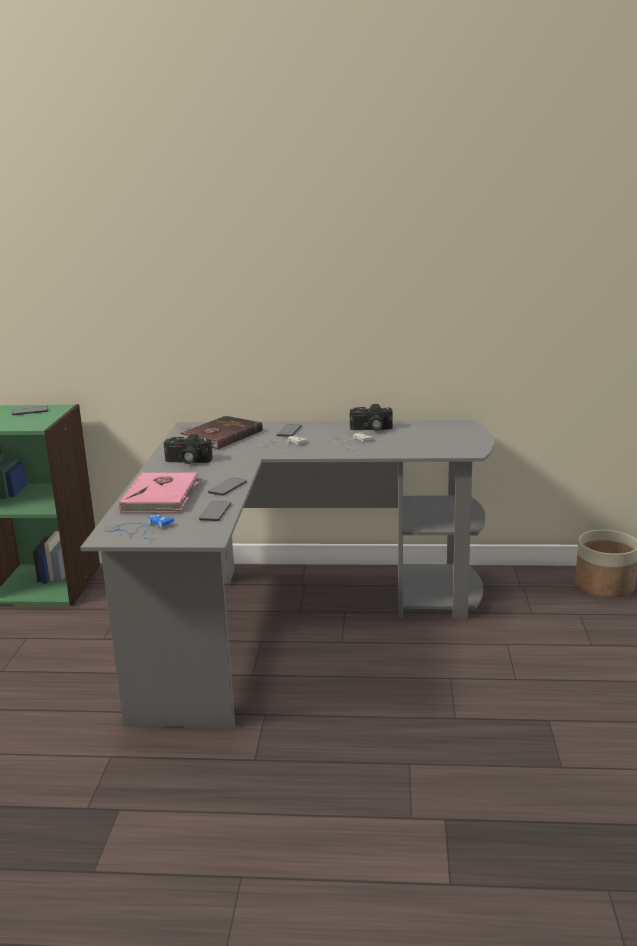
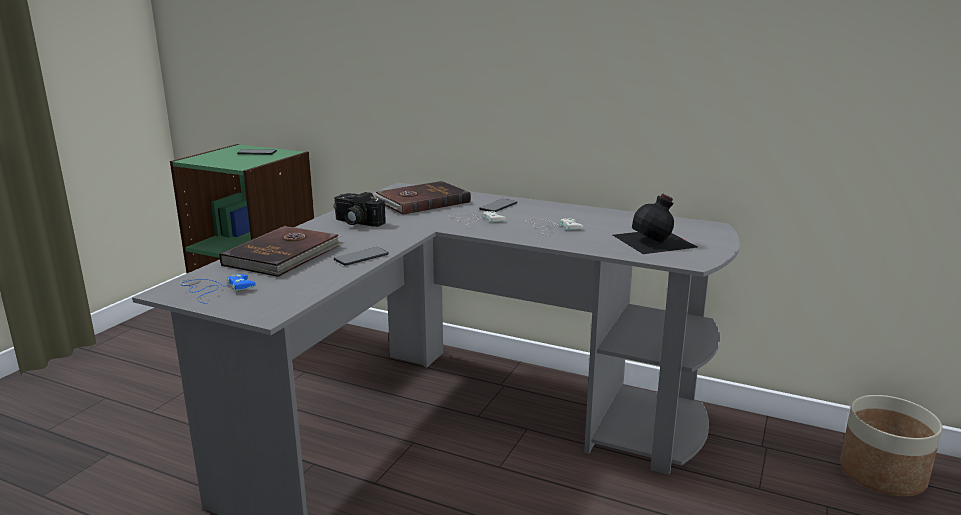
camera: 20 degrees right, 0 degrees up
(162, 496) = (284, 255): pink book -> brown book
(215, 512) = (314, 283): phone -> none
(371, 429) = (592, 217): camera -> none
(433, 440) = (655, 241): none -> black bottle

